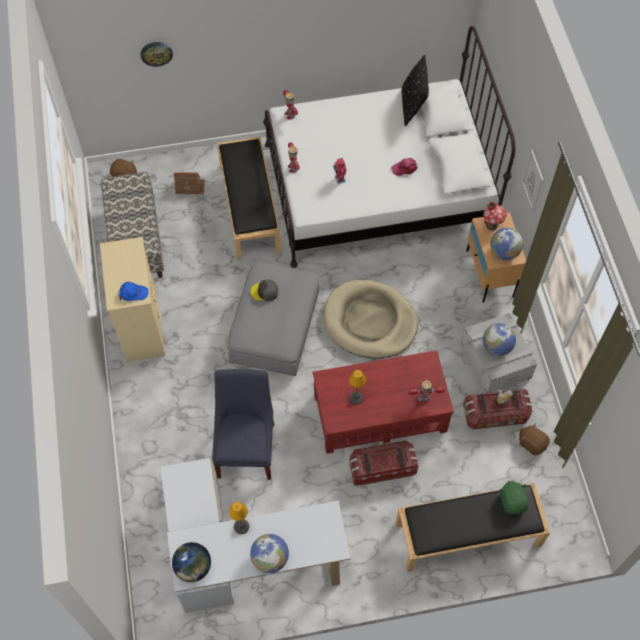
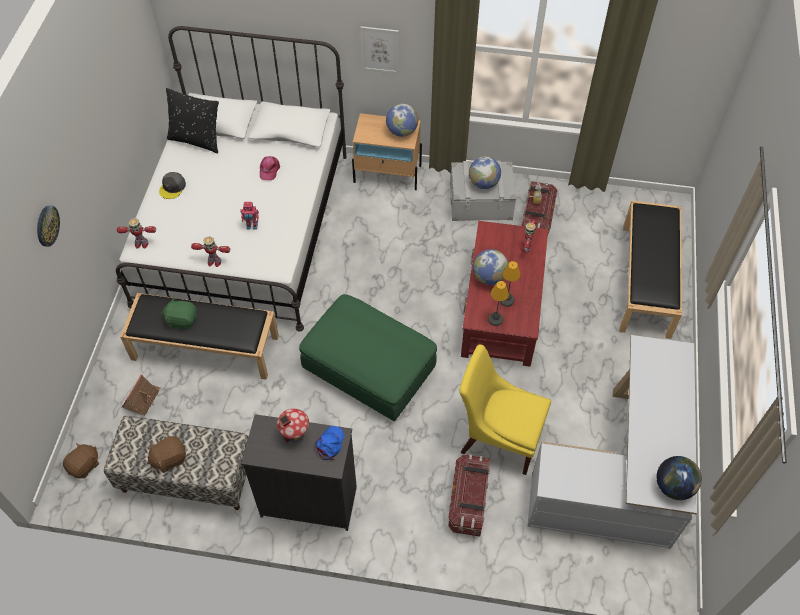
camera: 70 degrees left, 5 degrees down
(142, 327) = (308, 501): beige dresser -> black dresser
(156, 53) = (21, 302): wall clock -> wall clock (47, 225)
(241, 526) = (637, 428): table lamp -> table lamp (495, 319)
(246, 446) = (498, 436): blue chair -> yellow chair
(265, 292) = (347, 343): grey cap -> grey cap (172, 187)
(270, 558) = (679, 412): globe -> globe (489, 277)
(274, 328) = (368, 368): grey ottoman -> green ottoman
(369, 321) = (397, 283): beige dog bed -> none
(382, 468) = (561, 325): storage box -> storage box (468, 501)
(492, 225) = (367, 130): toy house -> toy house (295, 435)
(512, 501) = (647, 219): green plush toy -> green plush toy (182, 320)
(532, 443) = (572, 205): brown plush toy -> brown plush toy (169, 458)

